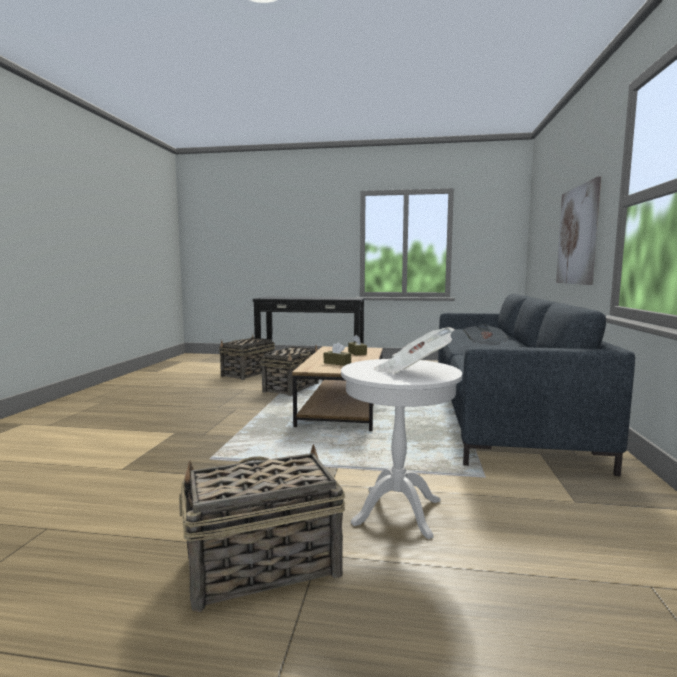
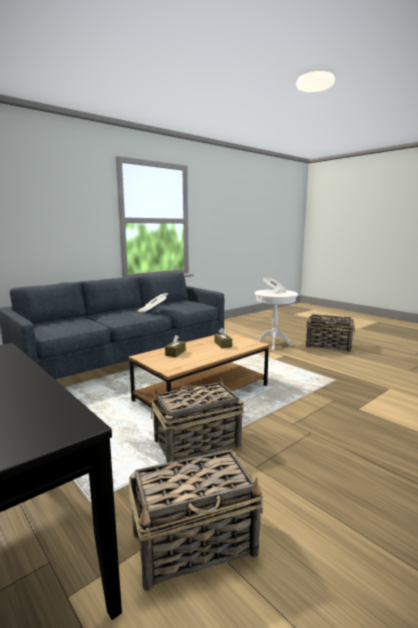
camera: 140 degrees left, 5 degrees up
(577, 235) = (58, 233): picture -> none

